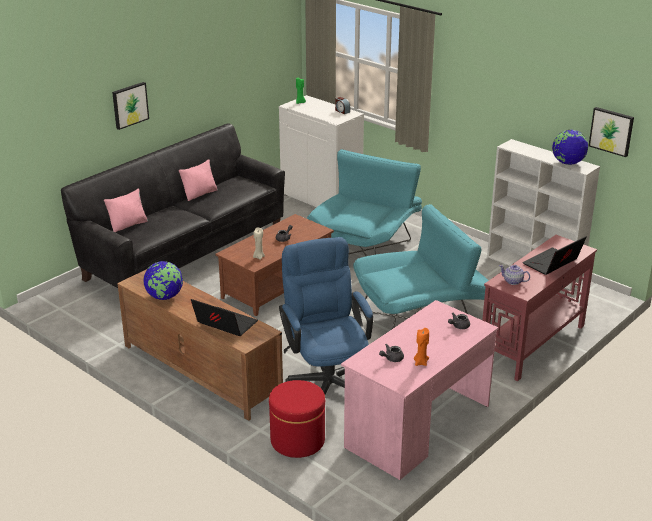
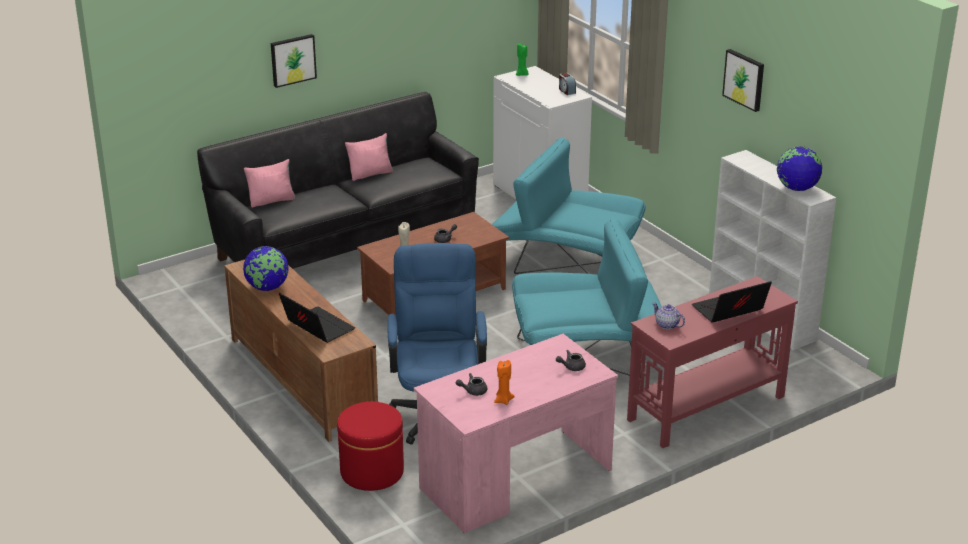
camera: 15 degrees right, 0 degrees up
(367, 246) = (566, 262): turquoise armchair -> turquoise armchair turned 105 degrees counterclockwise
(611, 131) = (849, 154): picture -> picture (744, 79)

